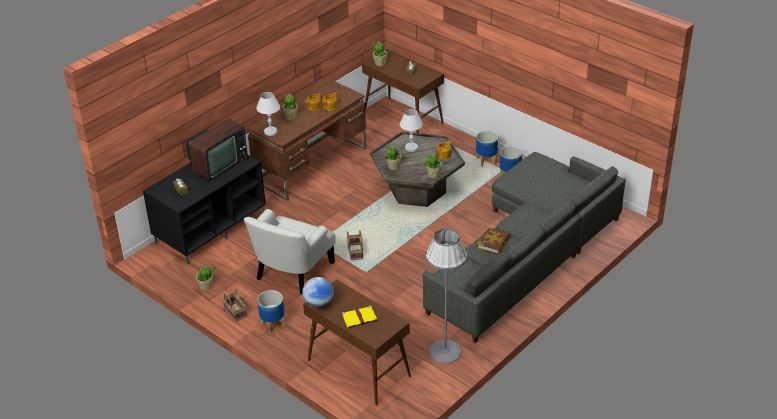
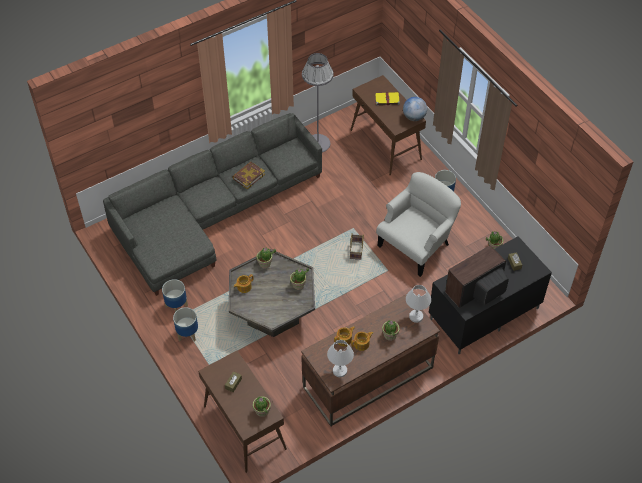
camera: 165 degrees left, 15 degrees up
(234, 312) = (472, 215): basket -> none
(411, 148) = (271, 306): white table lamp -> white table lamp (339, 370)

